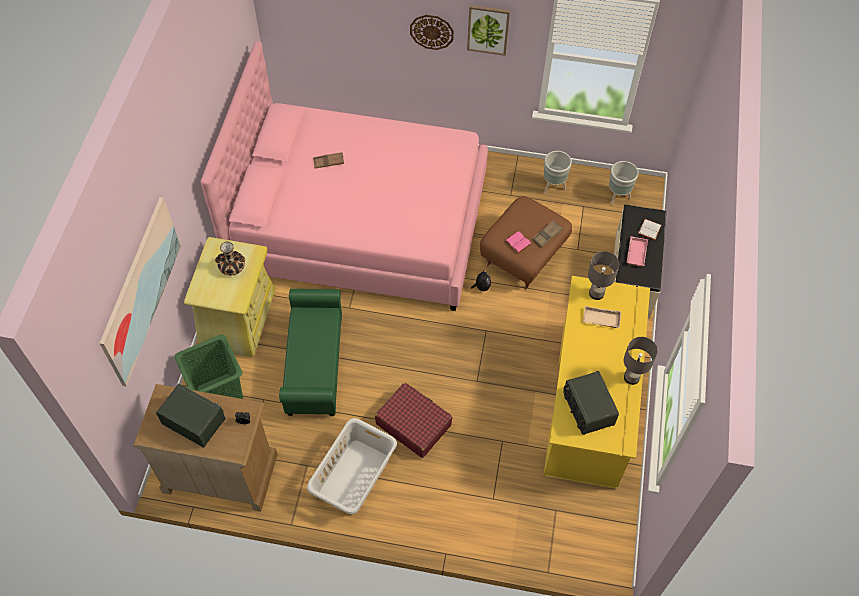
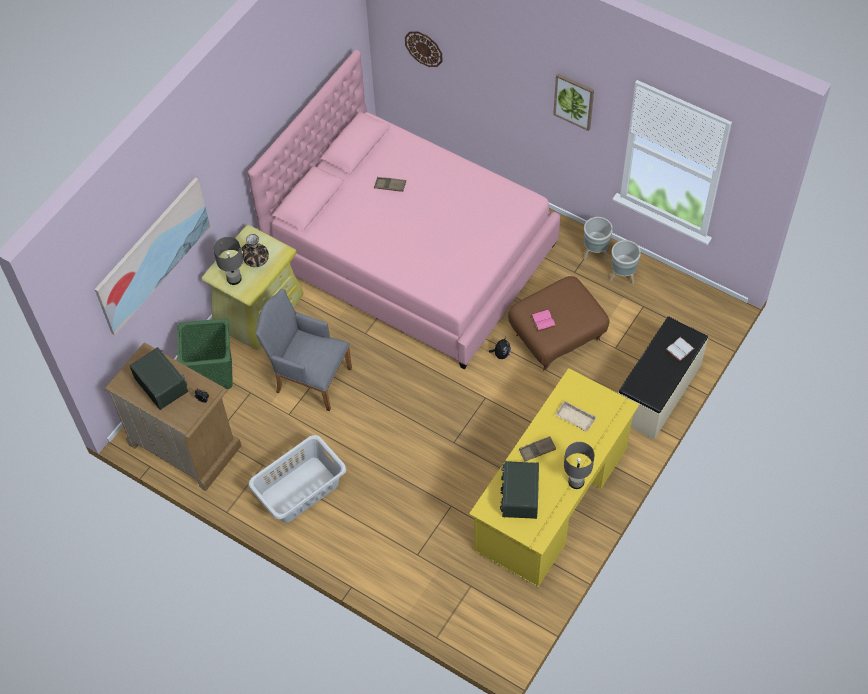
camera: 25 degrees right, 0 degrees up
(314, 366) = (309, 378): green ottoman -> grey armchair
(413, 424) = (375, 461): red suitcase -> none
(431, 31) = (523, 87): wall clock -> wall clock (424, 48)
(547, 235) = (575, 323): brown tray -> brown tray (537, 450)
(596, 293) = (583, 392): grey table lamp -> grey table lamp (234, 278)
(617, 196) = (684, 307): grey planter -> grey planter (594, 253)
(635, 253) = (653, 367): pink tray -> none

